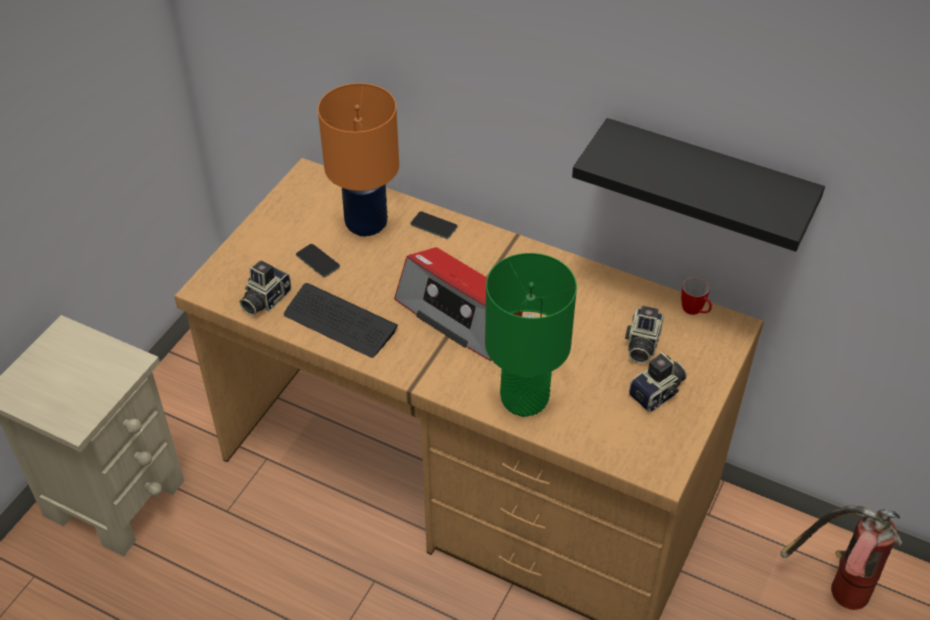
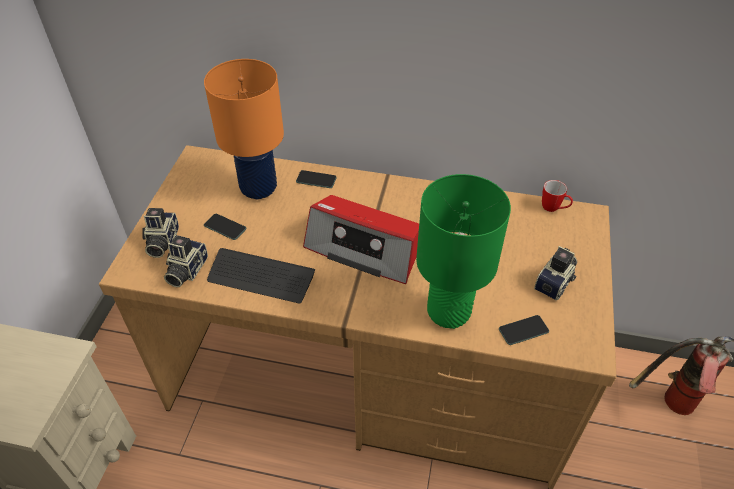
camera: 15 degrees left, 0 degrees up
(598, 435) = (523, 330): none -> phone
(641, 345) = (524, 244): camera -> camera (161, 242)
(706, 181) = (562, 93): black shelf -> none

